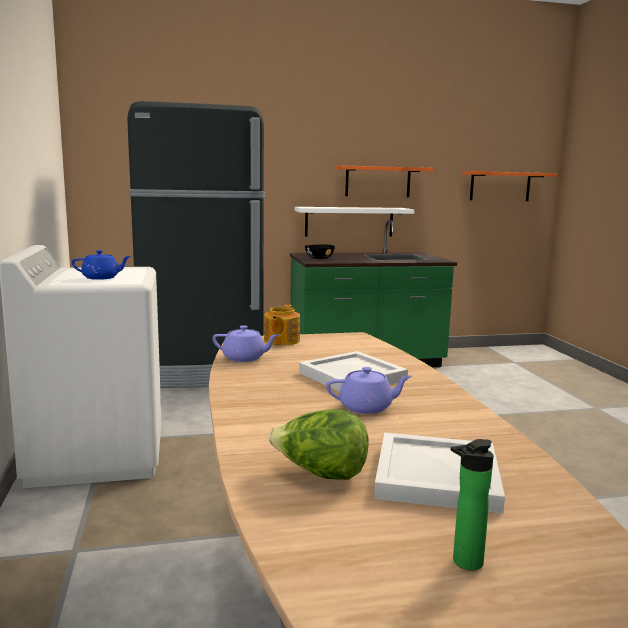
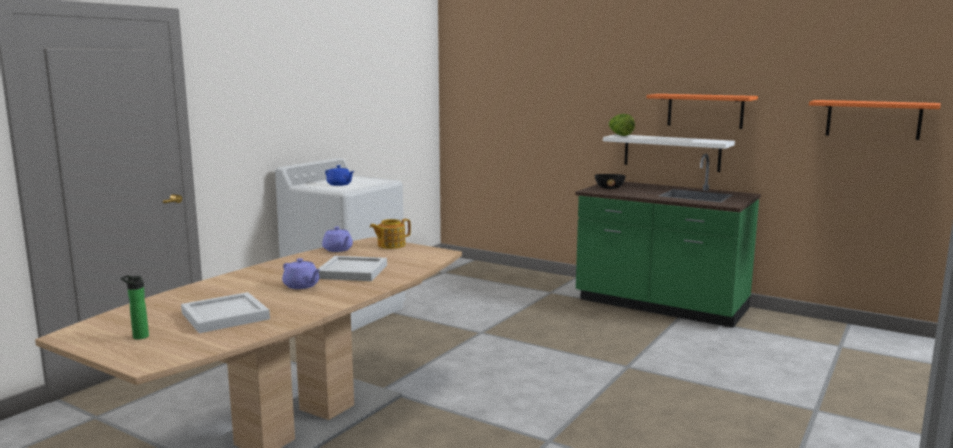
camera: 45 degrees right, 0 degrees up
(203, 372) = (507, 279): black fridge -> none
(320, 474) = (194, 300): lettuce -> lettuce (620, 135)

